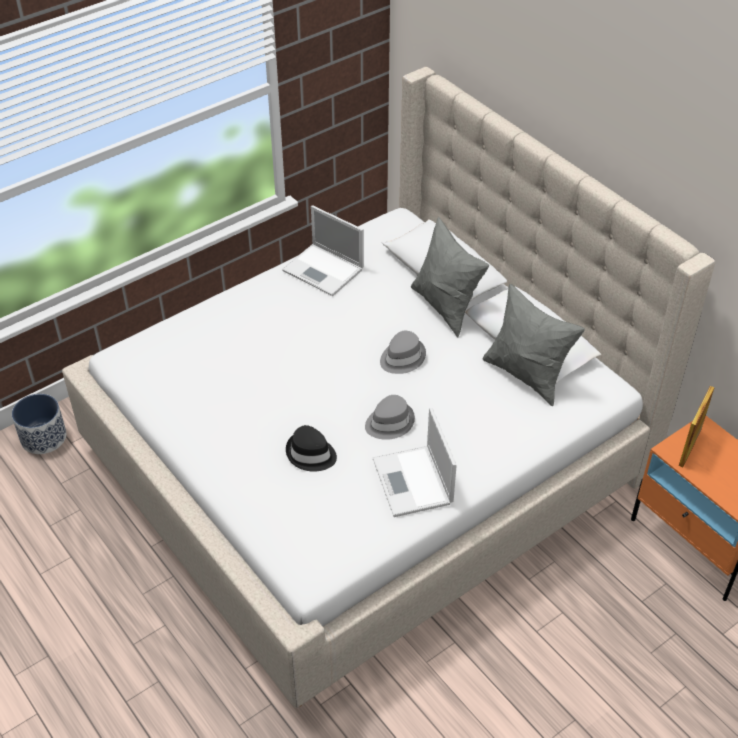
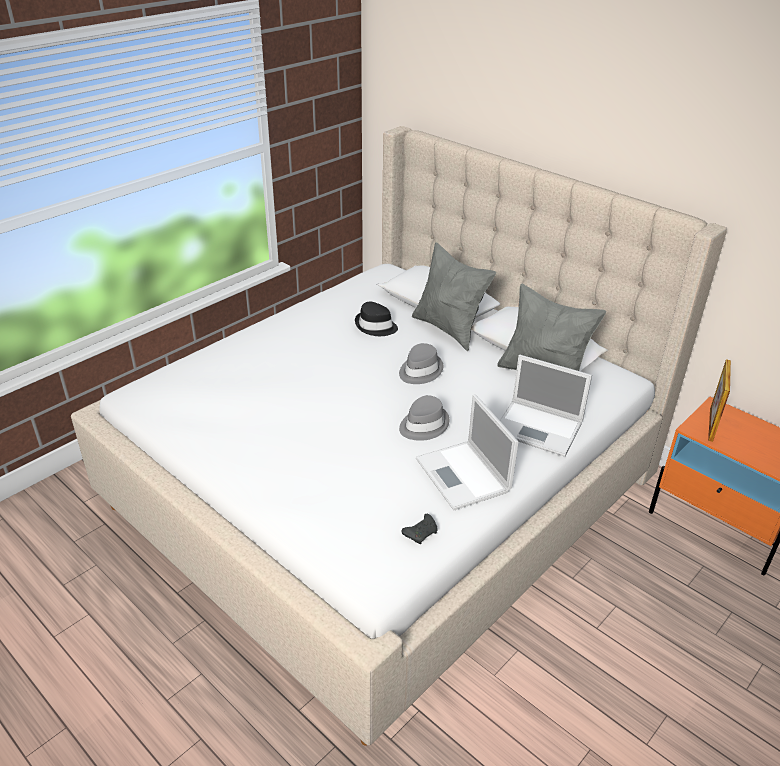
camera: 10 degrees left, 10 degrees down
(44, 437) = (54, 500): planter -> none
(311, 454) = (350, 461): black hat -> black hat (375, 327)
(324, 270) = (327, 310): laptop -> laptop (539, 428)
(359, 536) = (421, 533): none -> black game controller

